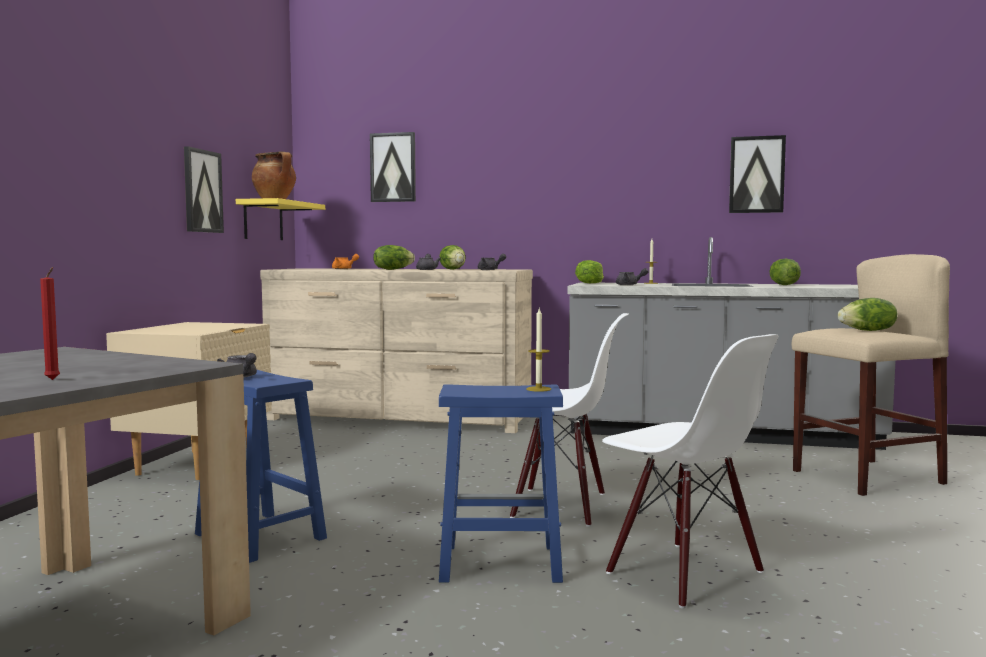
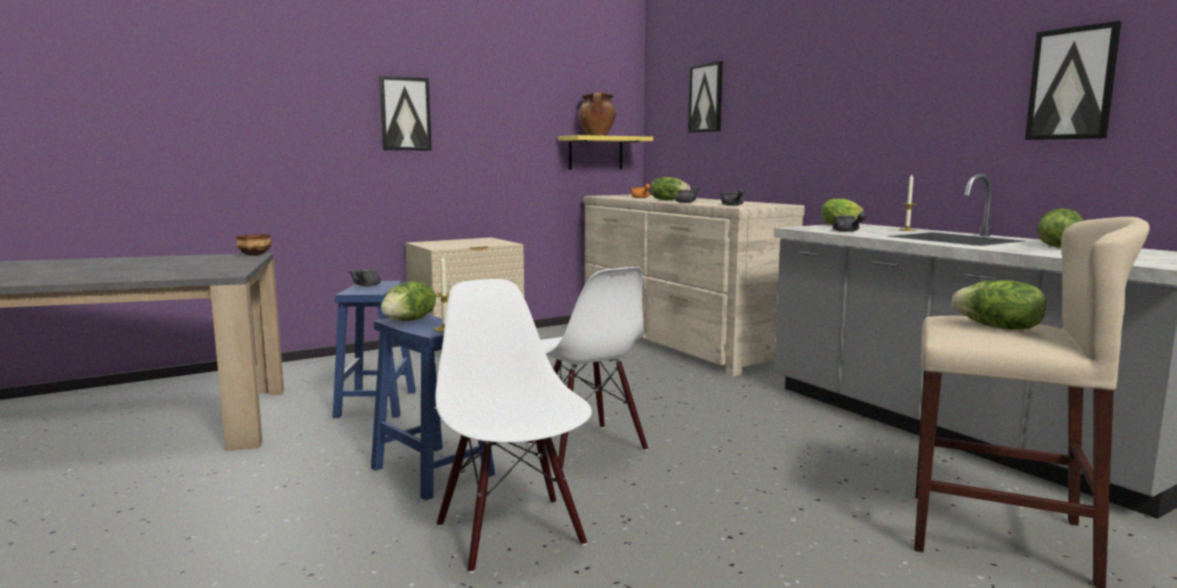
camera: 45 degrees right, 5 degrees up
(53, 380) = (137, 274): red candle -> none
(62, 350) = (255, 255): none -> bowl
(202, 191) = (515, 132): picture -> picture (405, 114)
(453, 269) = (717, 202): lettuce -> lettuce (410, 320)
(683, 573) = (512, 533): white chair -> white chair turned 150 degrees clockwise

